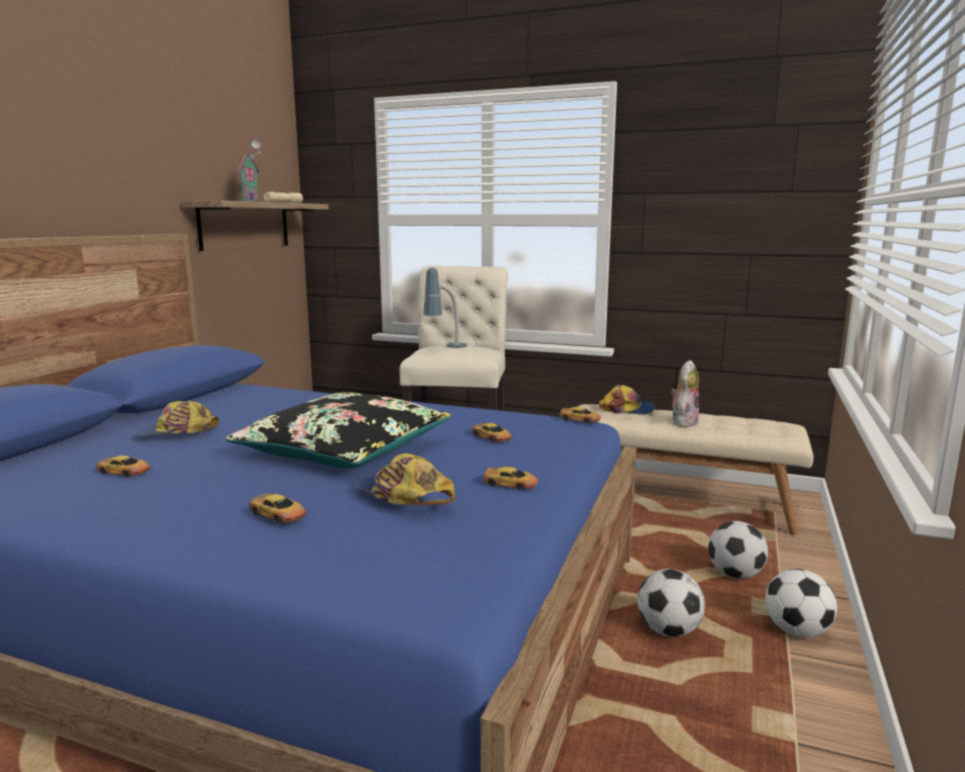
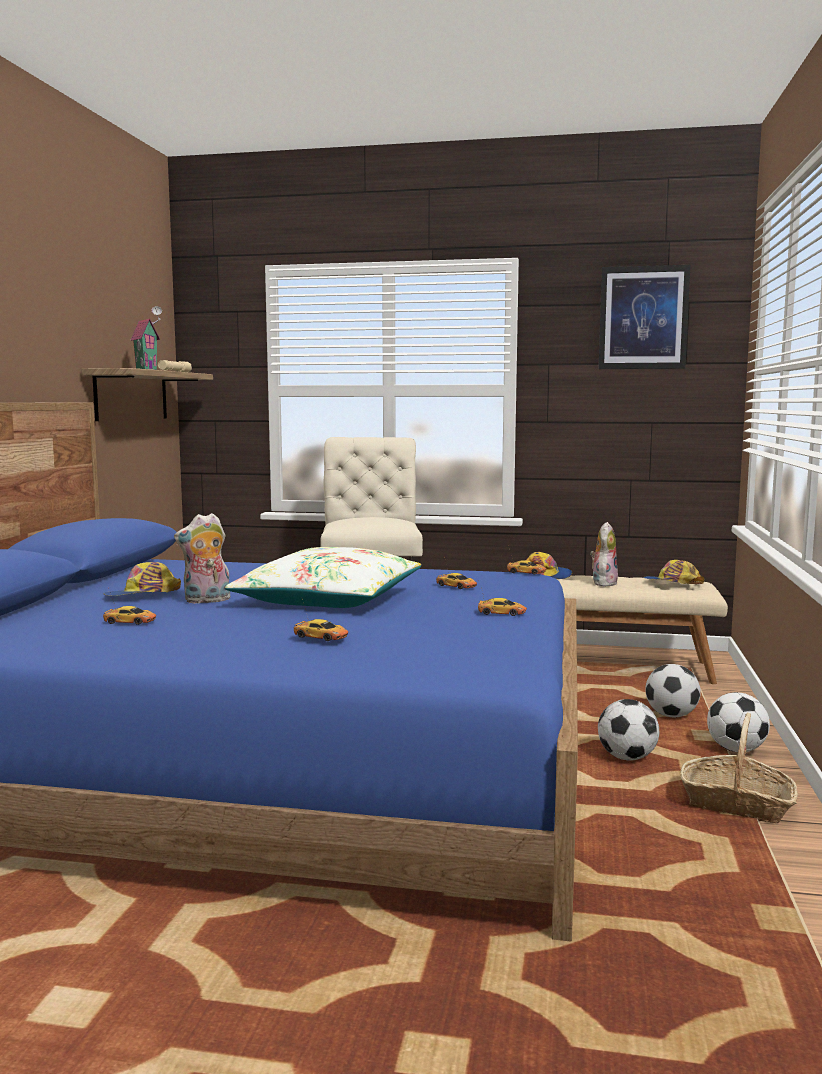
camera: 10 degrees left, 5 degrees down
(225, 445) = (206, 601): none -> plush toy
(344, 451) = (328, 599): black pillow -> white pillow
(403, 496) = (422, 619): cap -> cap (672, 583)
(445, 348) = (363, 518): table lamp -> none
(746, 142) = (643, 318): none -> picture
(777, 716) = (736, 804): none -> basket

